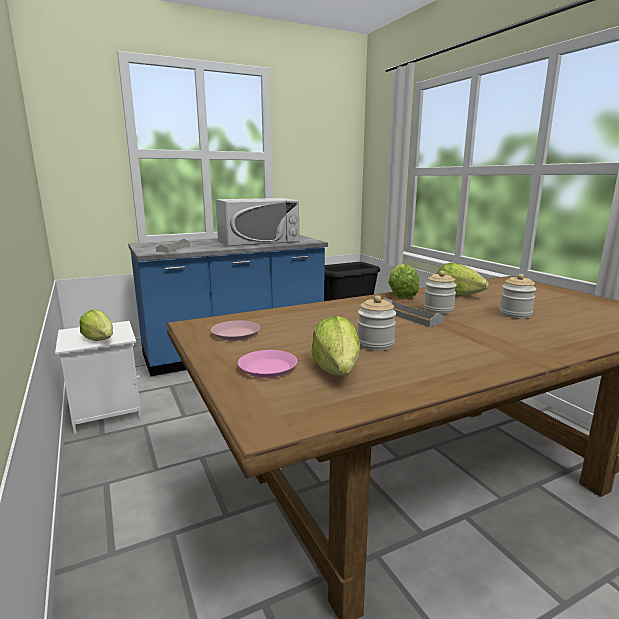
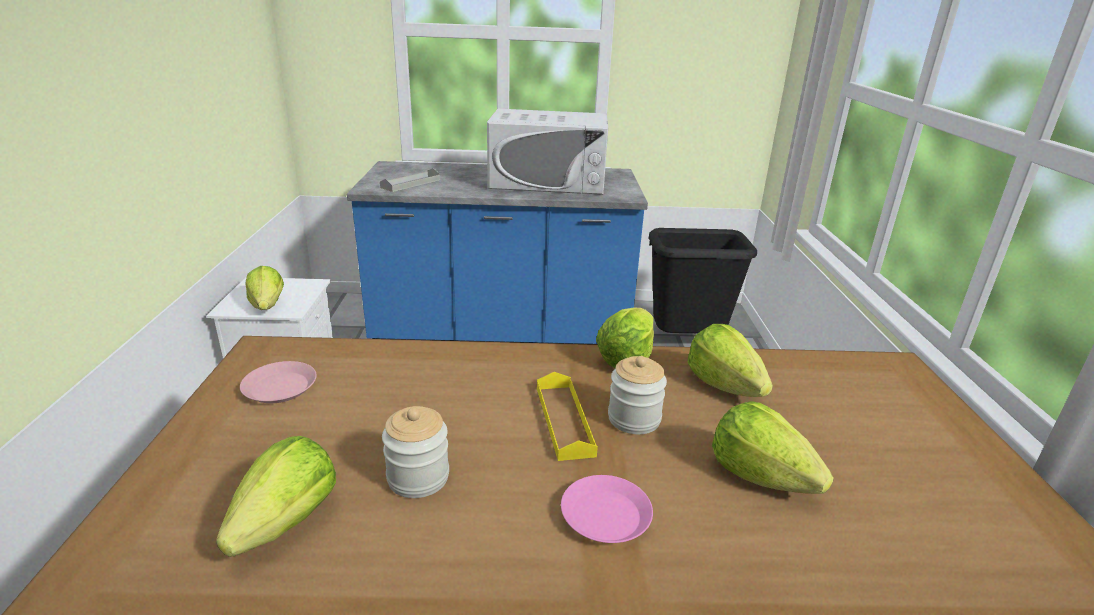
camera: 25 degrees right, 10 degrees up
(267, 368) = (218, 480): pink plate -> pink plate (606, 515)
(409, 316) = (564, 420): grey tray -> yellow tray
(515, 314) = (760, 475): jar -> lettuce

